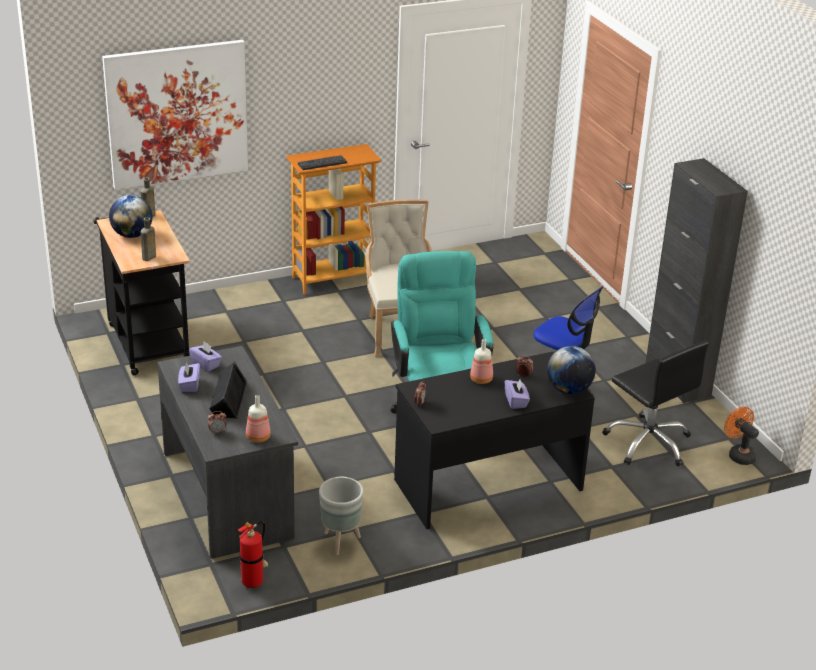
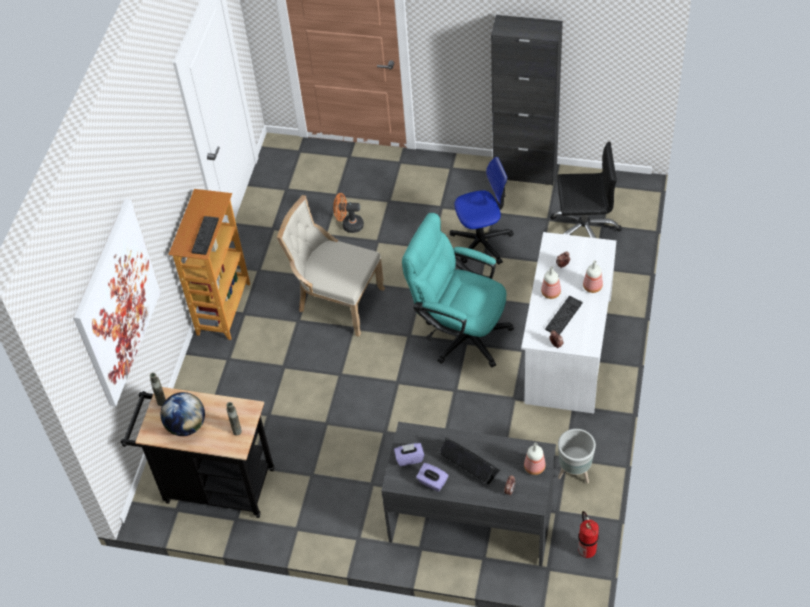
camera: 50 degrees left, 20 degrees up
(460, 396) = (564, 316): none -> keyboard
(487, 483) = (567, 350): black desk -> white desk
(516, 401) = (592, 287): purple tissue box -> bottle
(569, 390) = (598, 249): globe -> none
(738, 454) = (629, 191): orange fan -> orange fan (349, 225)

